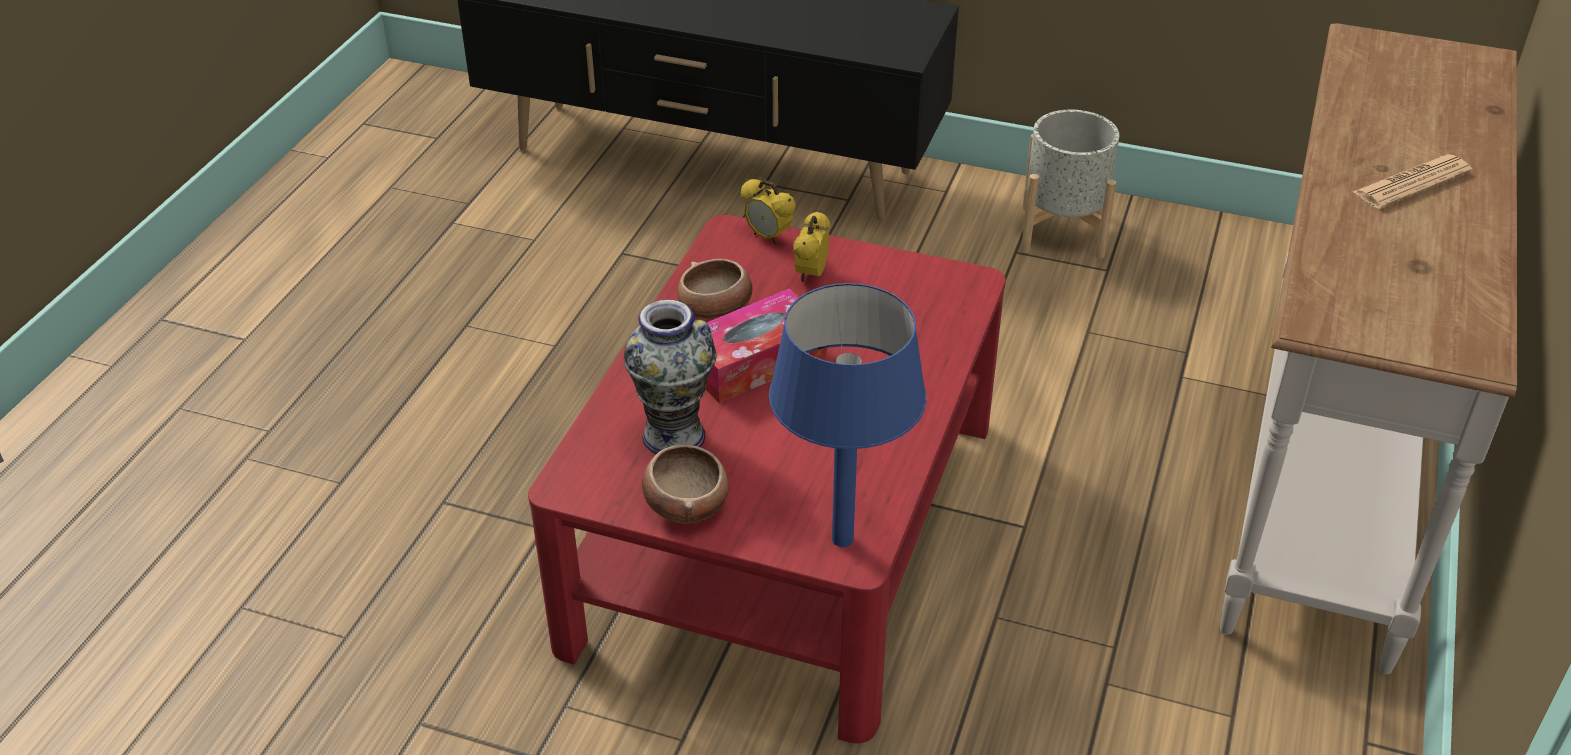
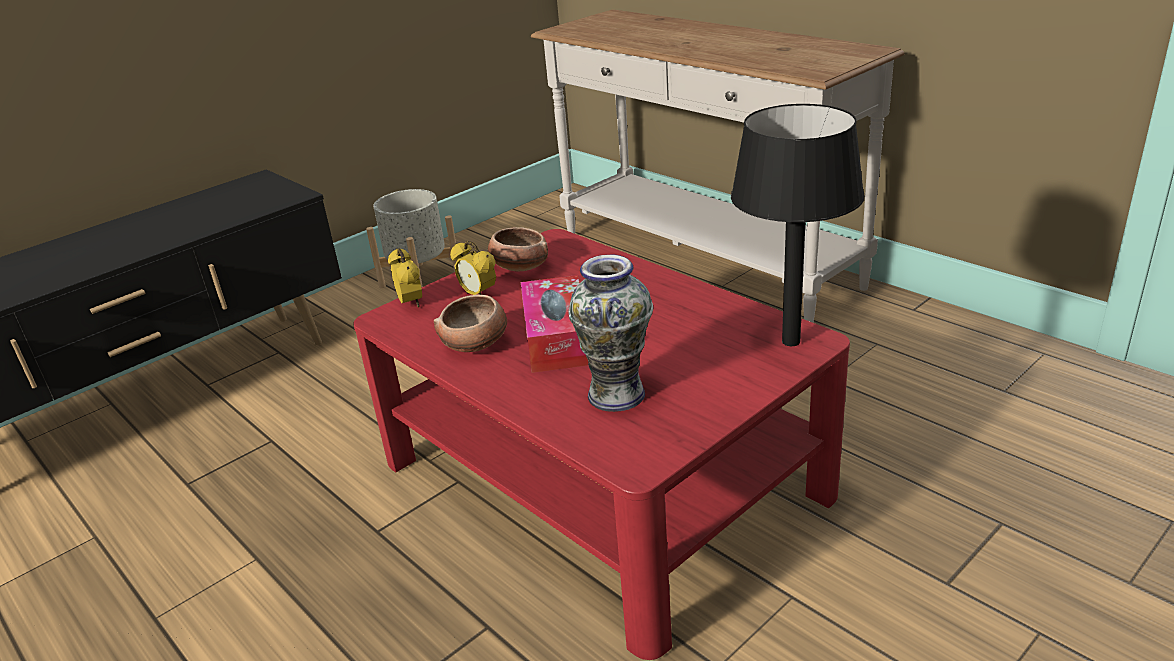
camera: 60 degrees left, 10 degrees down
(686, 504) = (706, 404): bowl -> bowl (519, 267)
(768, 237) = (411, 303): alarm clock -> alarm clock turned 90 degrees counterclockwise
(842, 540) = (791, 342): blue table lamp -> black table lamp
(1411, 183) = (707, 39): newspaper -> none

